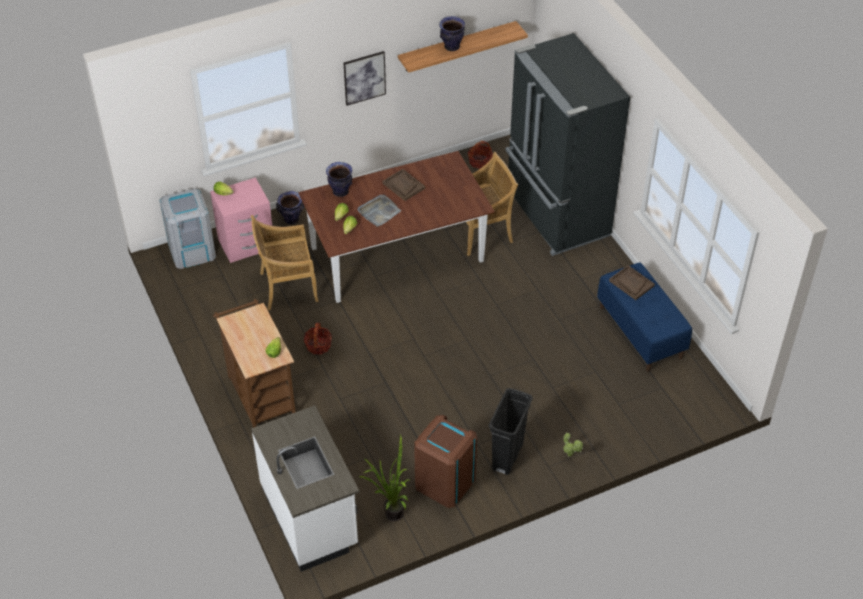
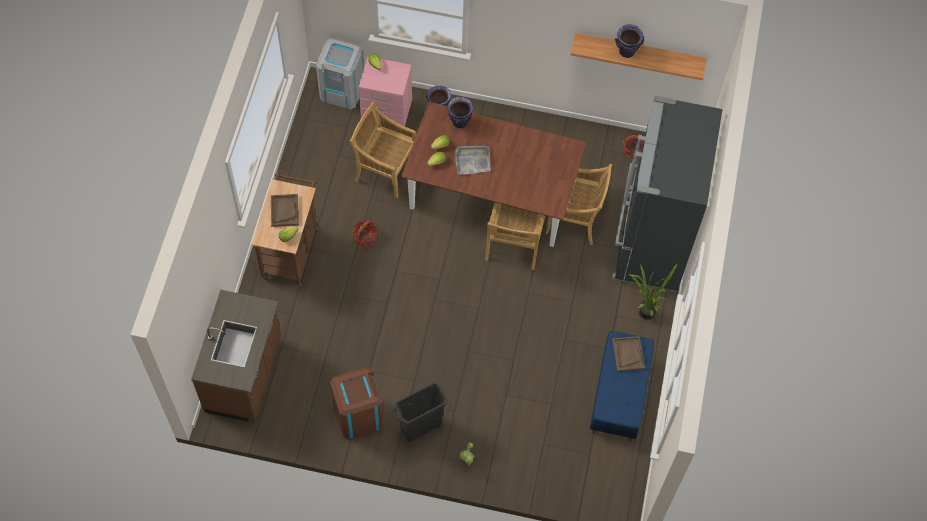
camera: 35 degrees right, 15 degrees up
(311, 517) = (245, 375): white counter -> brown counter
(364, 77) = (538, 35): picture -> none
(390, 514) = (299, 412): potted plant -> potted plant (643, 312)
(403, 186) = (513, 148): brown tray -> brown tray (284, 211)
(451, 278) = (513, 245): none -> beige chair

